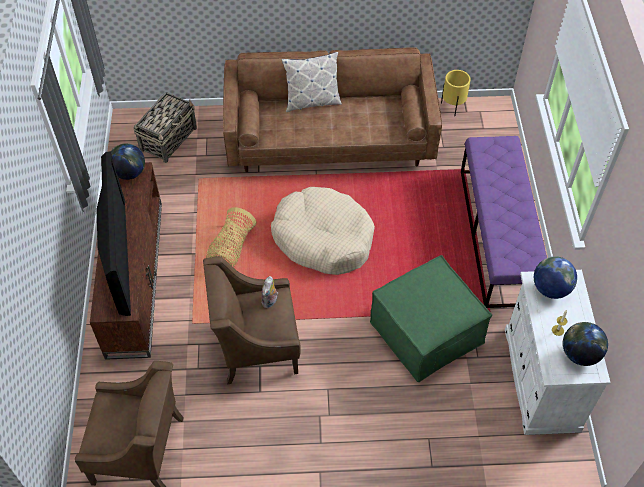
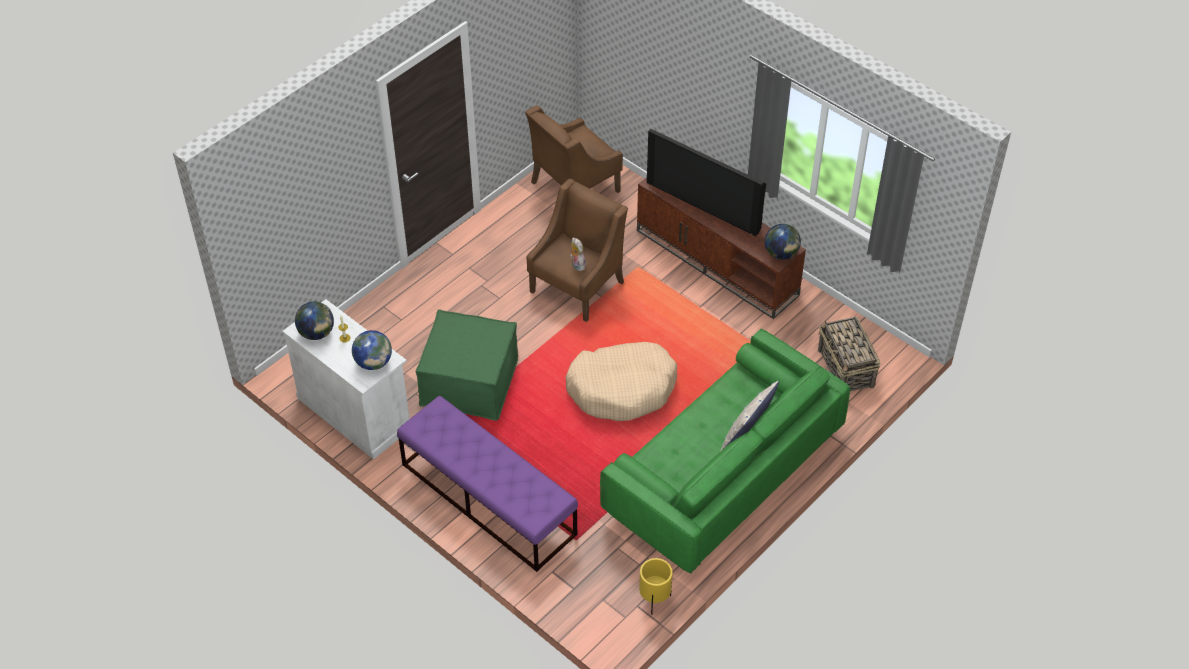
camera: 135 degrees right, 5 degrees down
(231, 249) = (678, 329): basket -> none
(329, 138) = (722, 475): brown sofa -> green sofa

